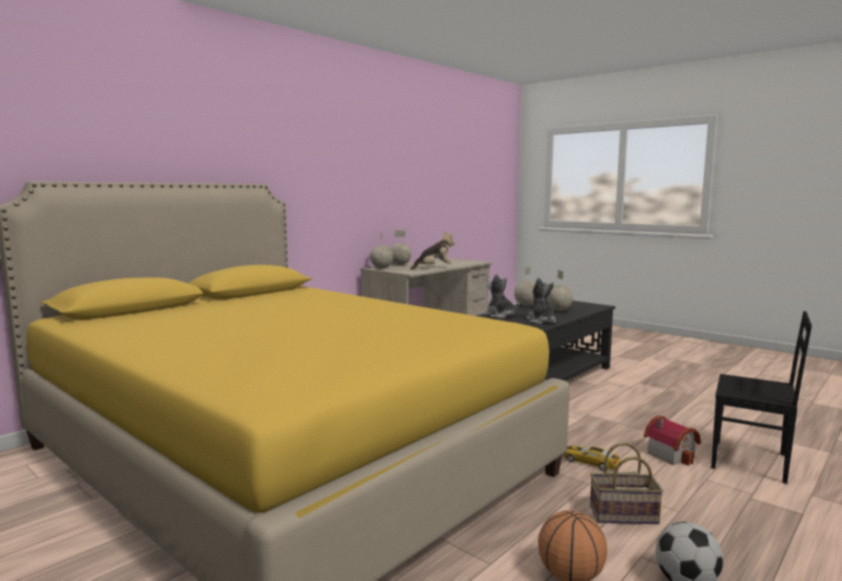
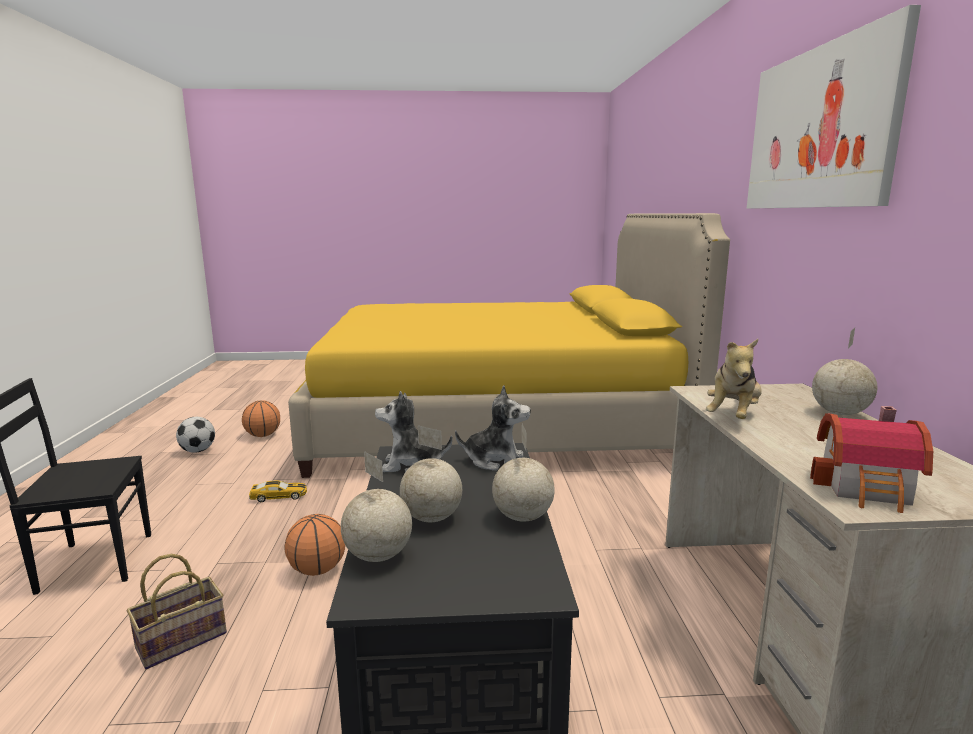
camera: 135 degrees right, 5 degrees up
(334, 142) = (819, 129): none -> picture
(382, 268) = (785, 391): globe -> globe (378, 556)
(541, 321) = (411, 465): plush toy -> plush toy turned 150 degrees clockwise
(587, 410) = (317, 570): none -> basketball
(622, 515) = (240, 468): basket -> basket (183, 638)
(671, 454) = (194, 536): toy house -> toy house (868, 489)

